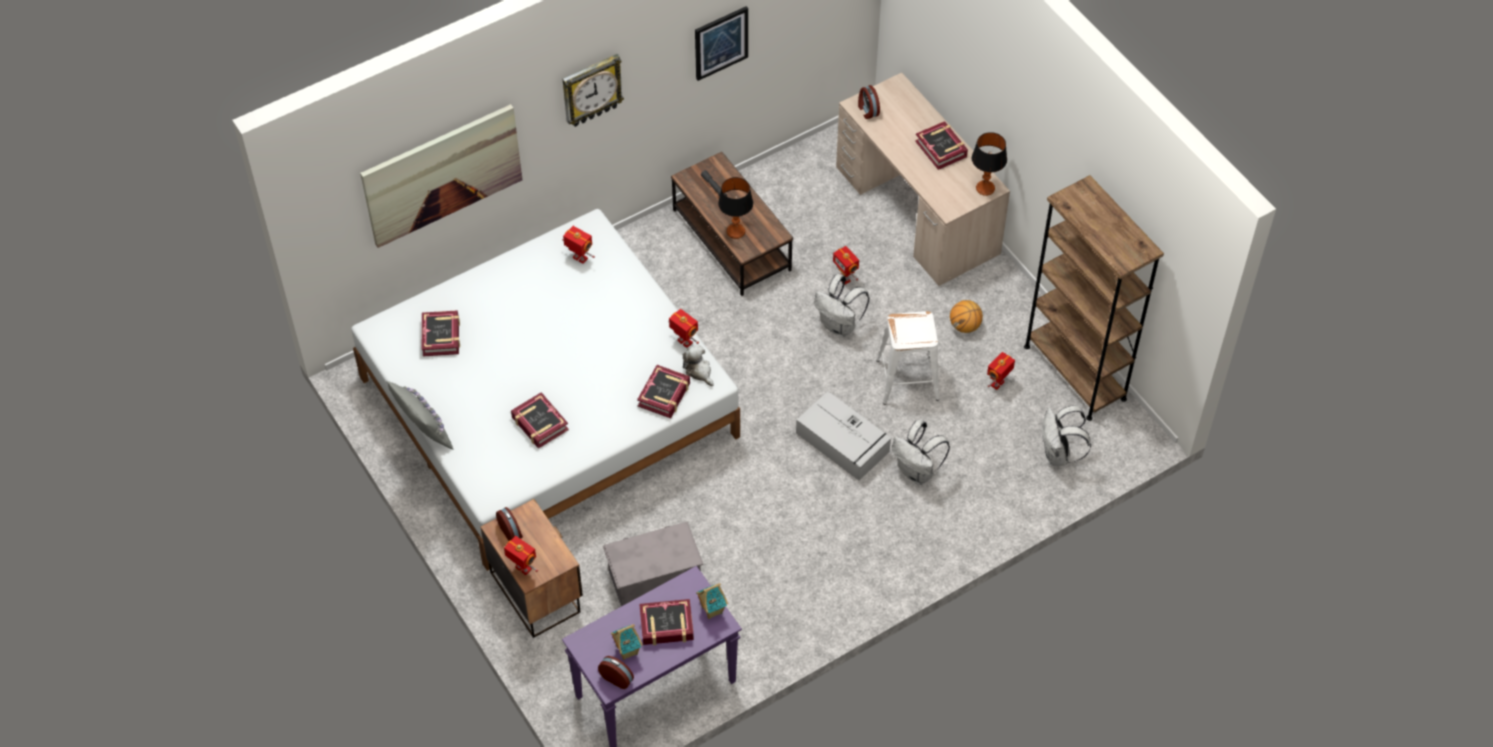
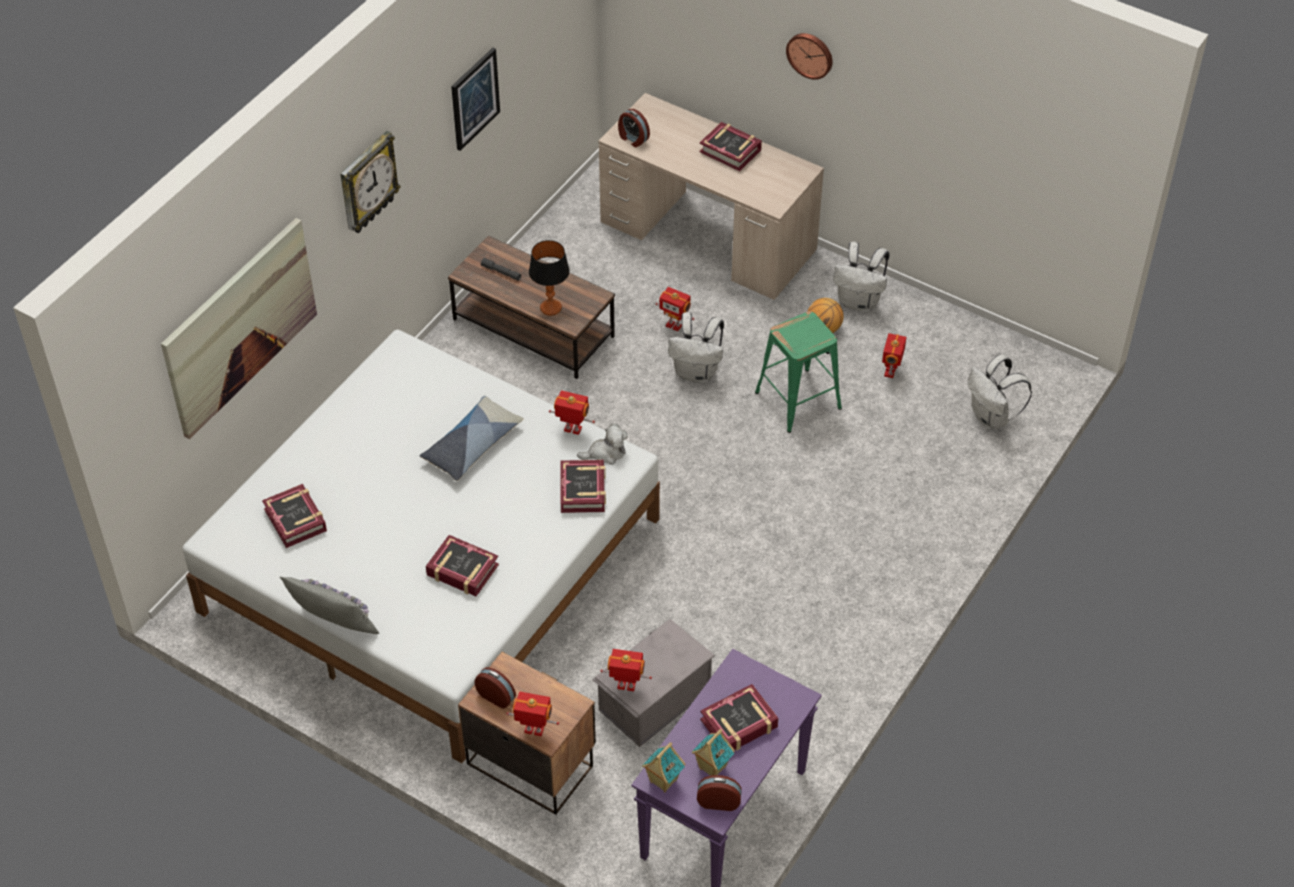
camera: 25 degrees left, 5 degrees down
(579, 259) = (406, 386): toy robot -> toy robot (626, 686)
(601, 326) = (471, 445): none -> pillow
(699, 371) = (605, 453): plush toy -> plush toy turned 135 degrees clockwise
(711, 610) = (777, 688): toy house -> toy house (662, 781)
(843, 443) = (771, 485): grey storage box -> none
(907, 380) = (798, 400): white stool -> green stool
(917, 472) = (863, 486): white backpack -> white backpack (859, 302)
(985, 188) = (798, 173): table lamp -> none
(1010, 96) = (810, 54): none -> wall clock
(1074, 372) = (958, 334): brown bookcase -> none

